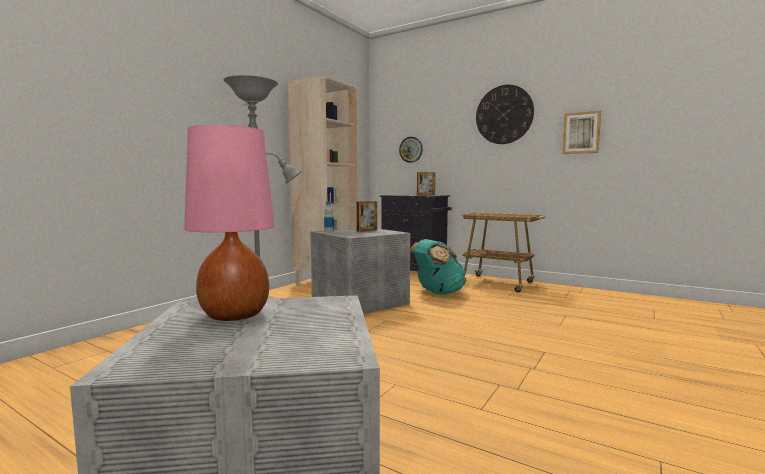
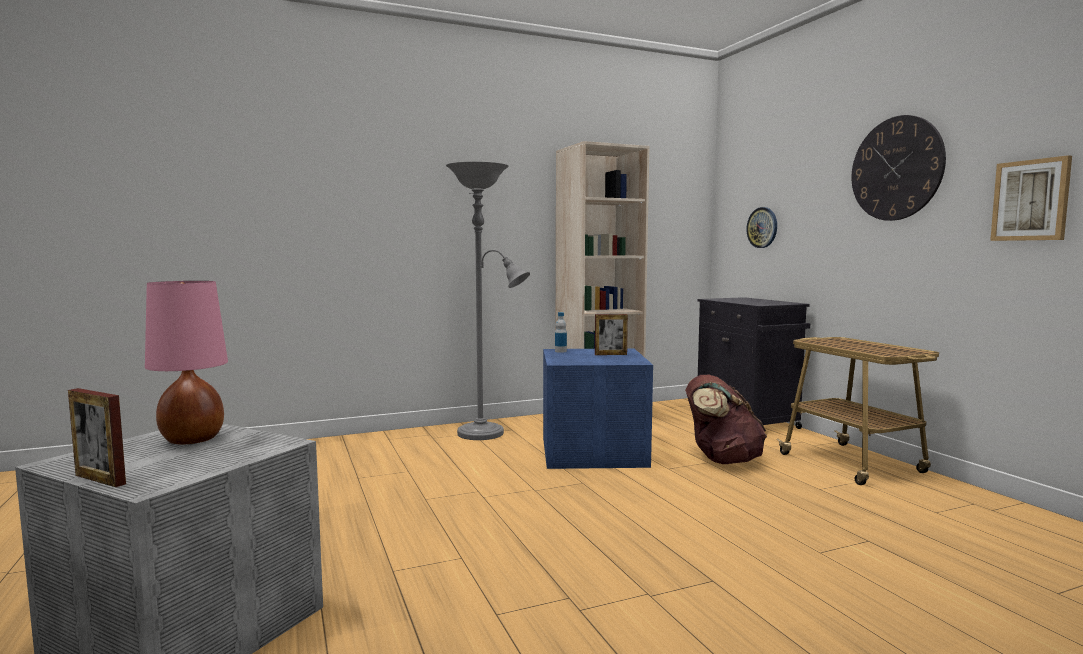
camera: 35 degrees right, 0 degrees up
(360, 301) = (594, 451): grey storage box -> blue storage box
(425, 195) = (760, 303): picture frame -> picture frame (100, 479)
(438, 293) = (721, 459): turquoise backpack -> brown backpack

